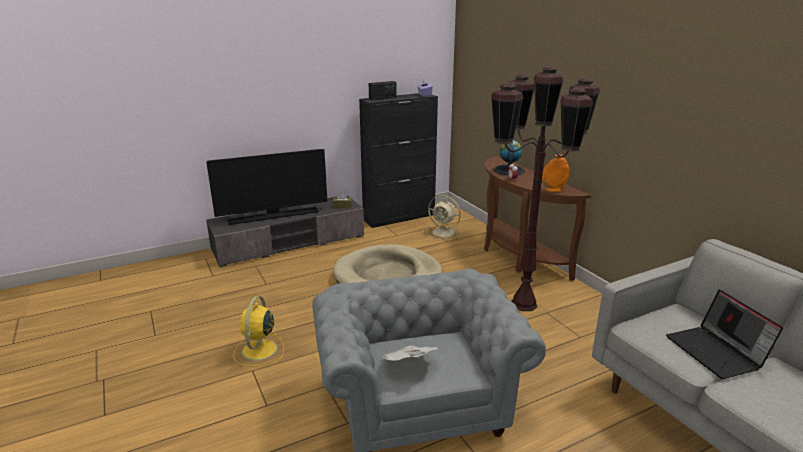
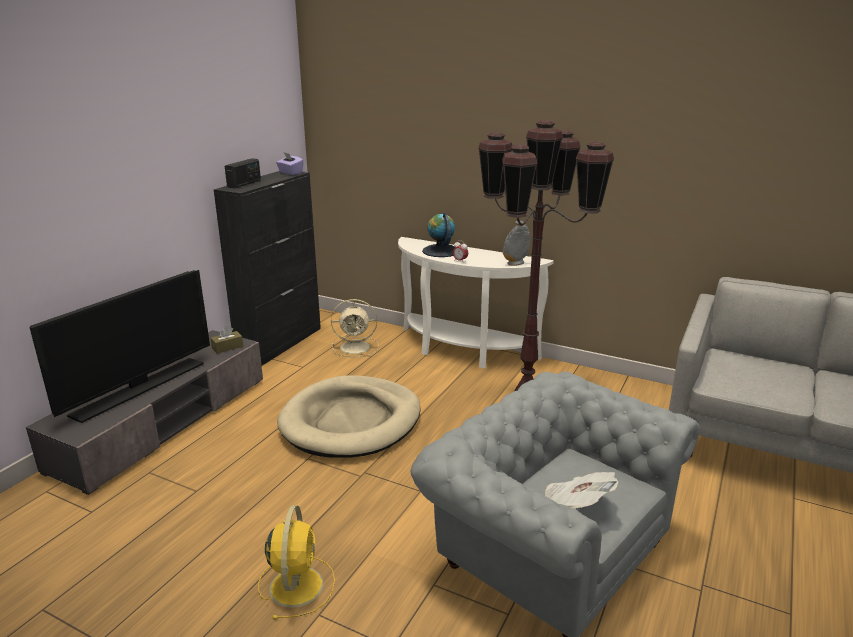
camera: 35 degrees left, 0 degrees up
(259, 351) = (297, 584): yellow fan -> yellow fan turned 150 degrees counterclockwise
(516, 256) = (461, 351): brown console table -> white console table
(553, 190) = (515, 263): orange vase -> grey vase
(716, 352) = (789, 381): laptop -> none

